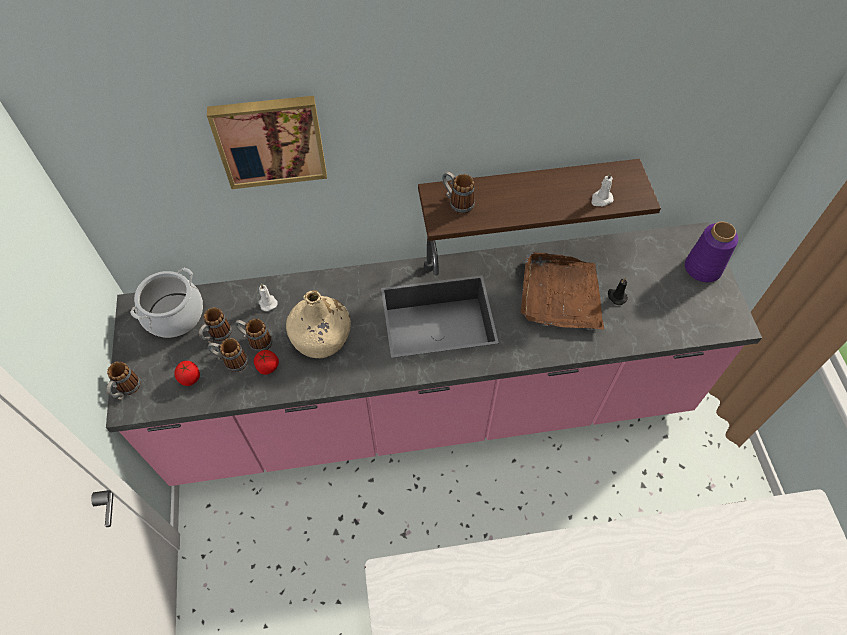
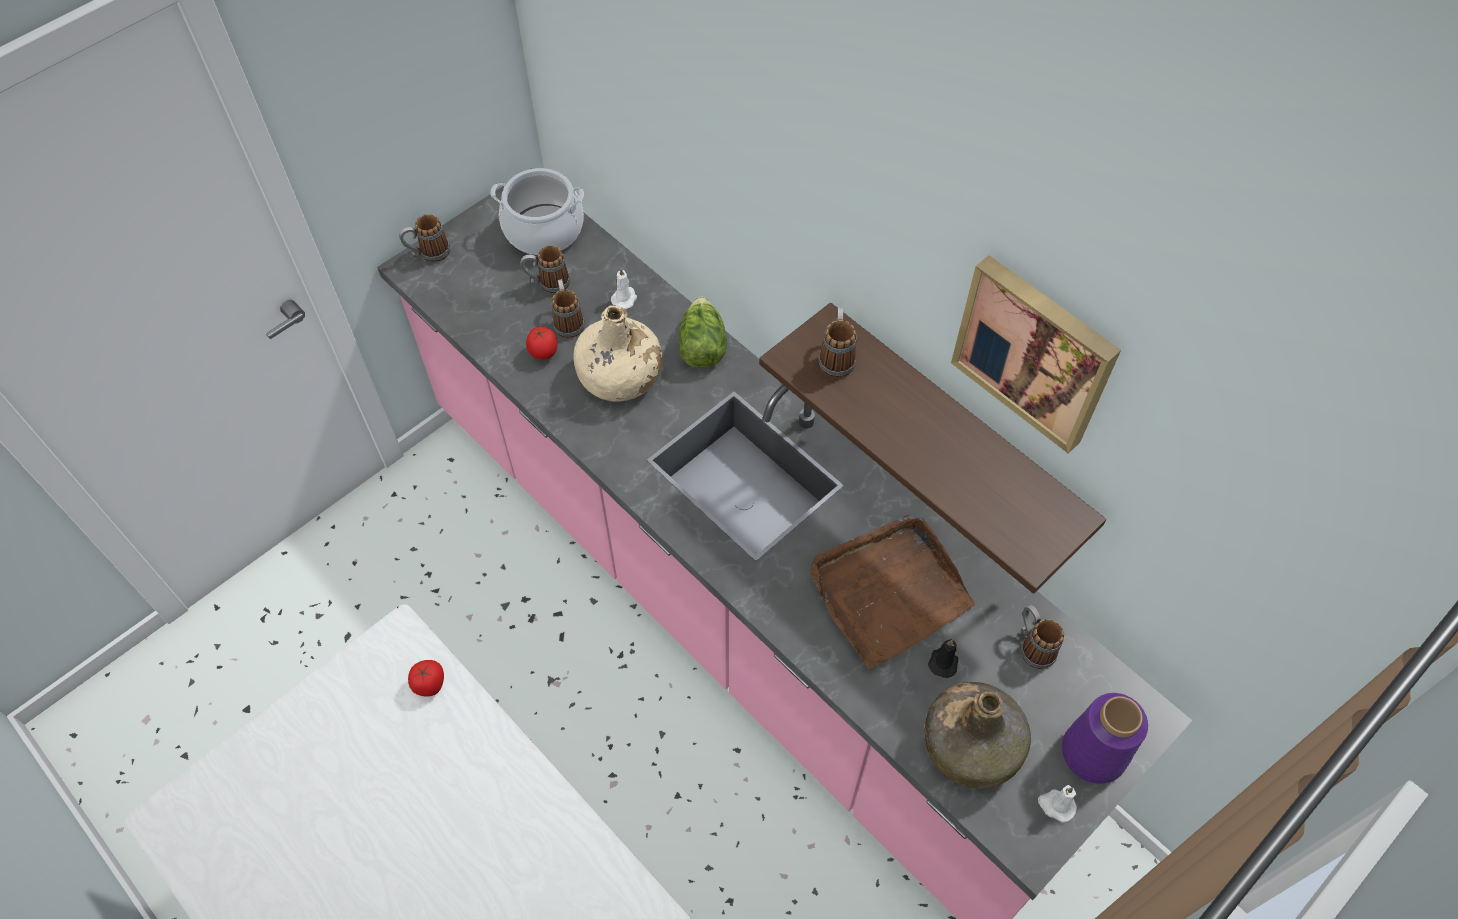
camera: 55 degrees right, 0 degrees up
(190, 378) = (480, 295): tomato -> tomato (430, 684)
(231, 361) = (526, 316): mug -> mug (1033, 645)
(270, 140) = (693, 112): picture -> picture (1035, 351)
(336, 285) = (701, 346): none -> lettuce
(601, 199) = (984, 509): white candle -> white candle (1056, 805)
(670, 314) = (971, 746): none -> green bottle

